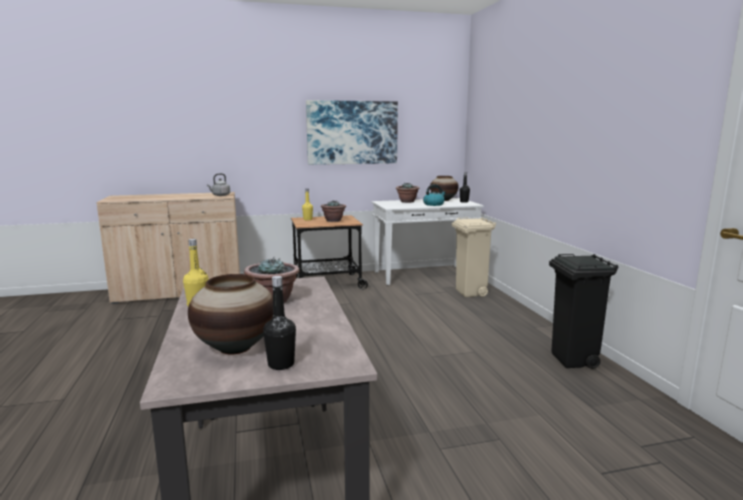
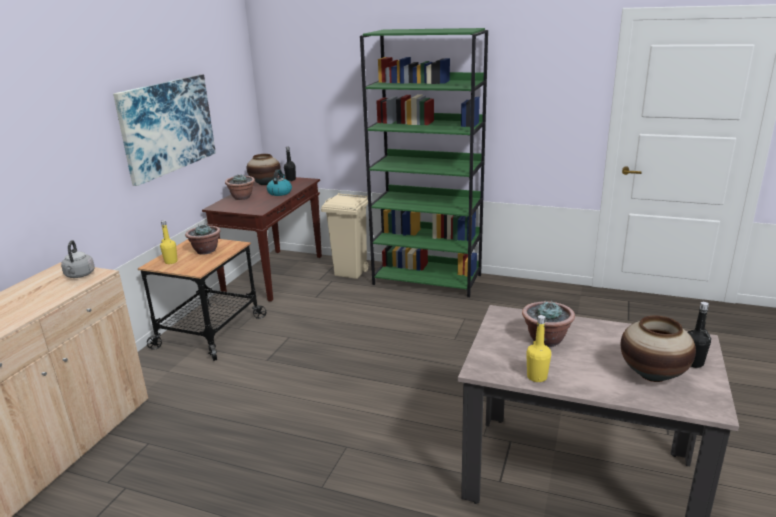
camera: 55 degrees left, 10 degrees up
(424, 275) = (274, 274): white console table -> brown console table
(514, 319) = (428, 280): none -> green bookcase
(573, 360) = (515, 290): black trash can -> none

